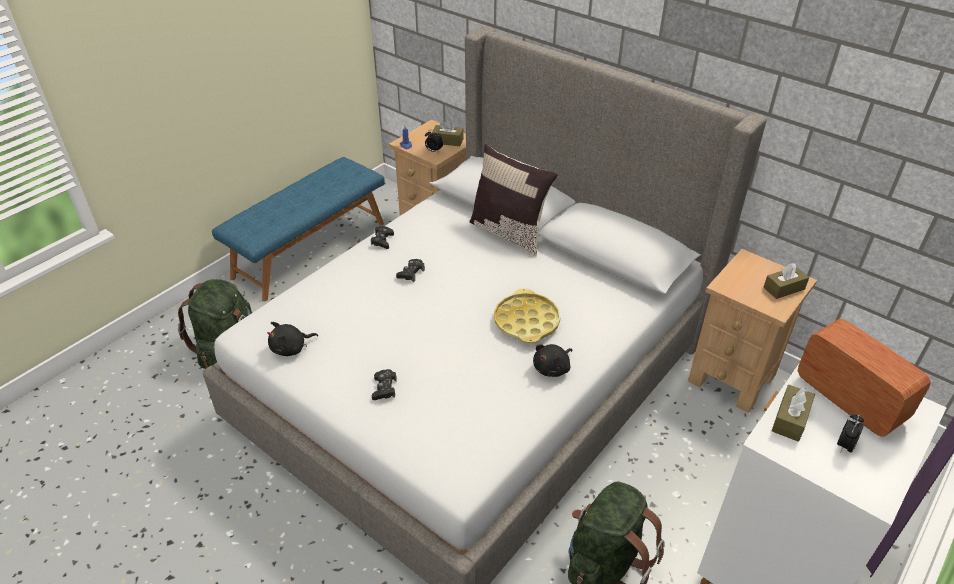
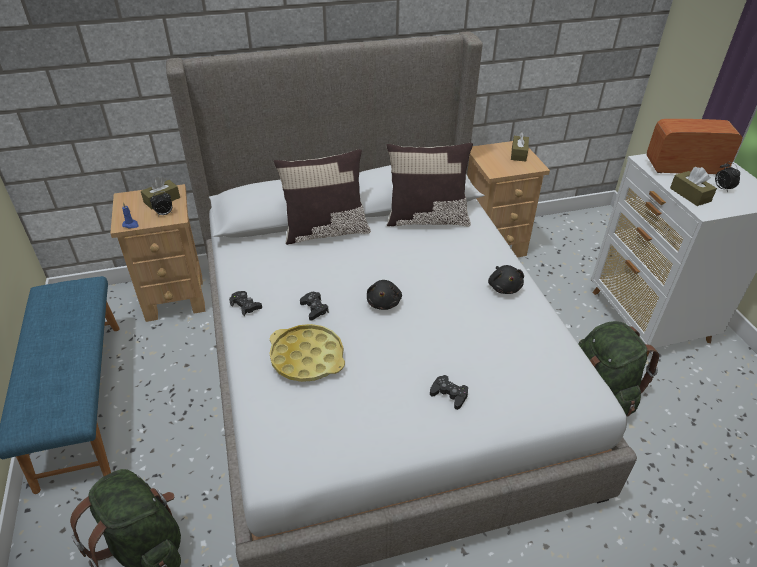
camera: 55 degrees left, 0 degrees up
(291, 348) = (335, 440): black plush toy -> black plush toy (384, 302)
(526, 321) = (441, 274): yellow tray -> yellow tray (307, 357)
(596, 279) = (427, 219): none -> pillow

